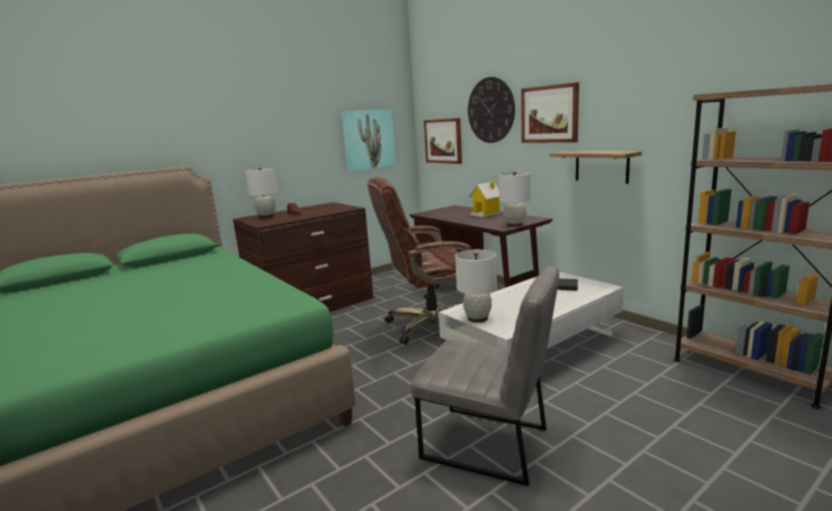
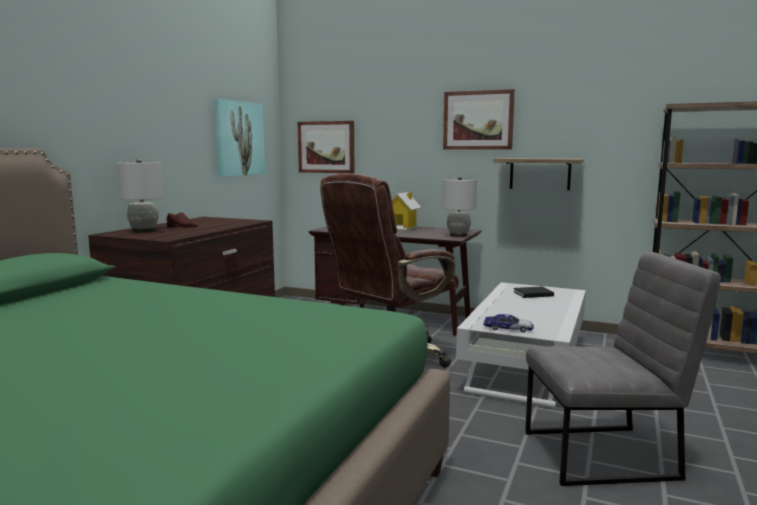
camera: 30 degrees left, 5 degrees down
(477, 318) = (508, 328): white table lamp -> toy car
(491, 110) = (399, 113): wall clock -> none

